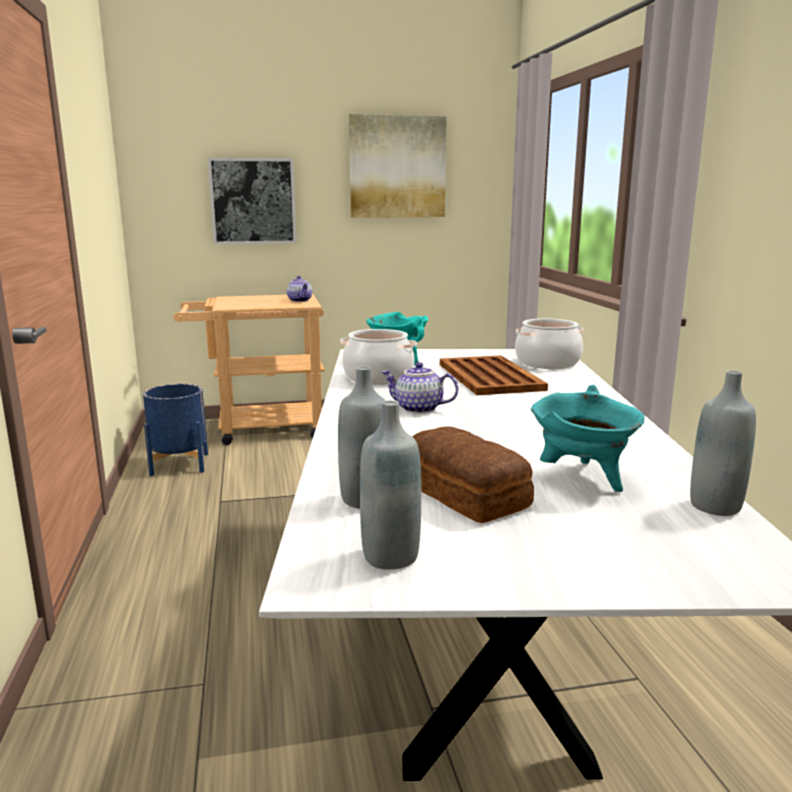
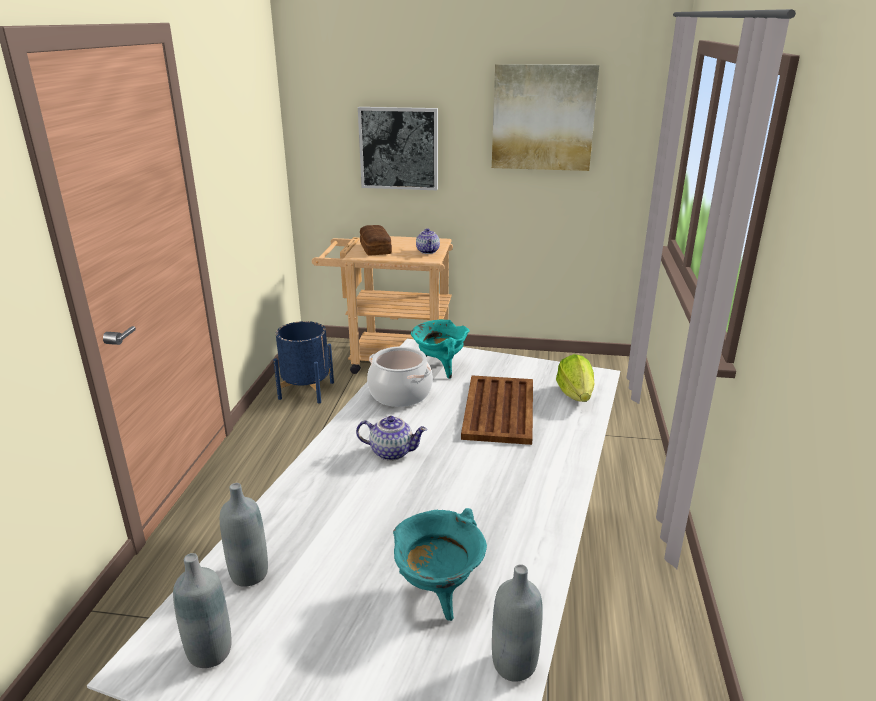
camera: 20 degrees right, 10 degrees up
(418, 409) = (392, 452): teapot -> teapot turned 150 degrees clockwise
(463, 495) = (324, 588): bread -> bread (375, 248)
(547, 363) = (576, 395): cooking pot -> lettuce

